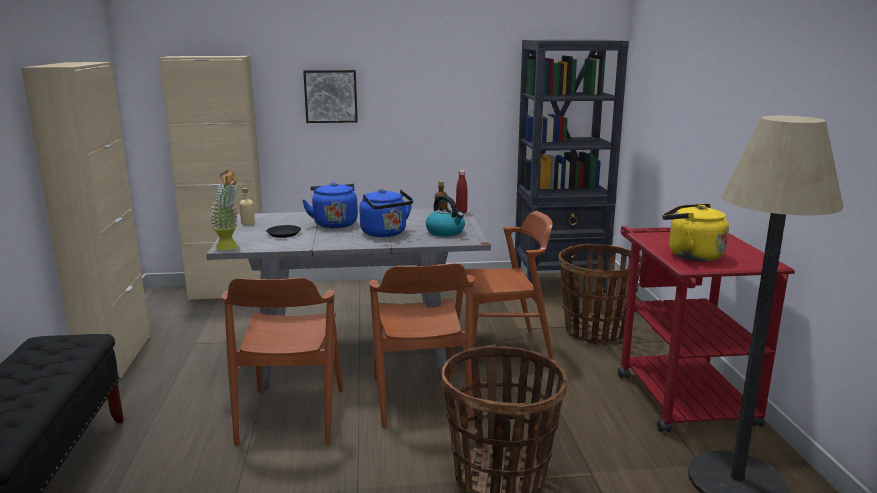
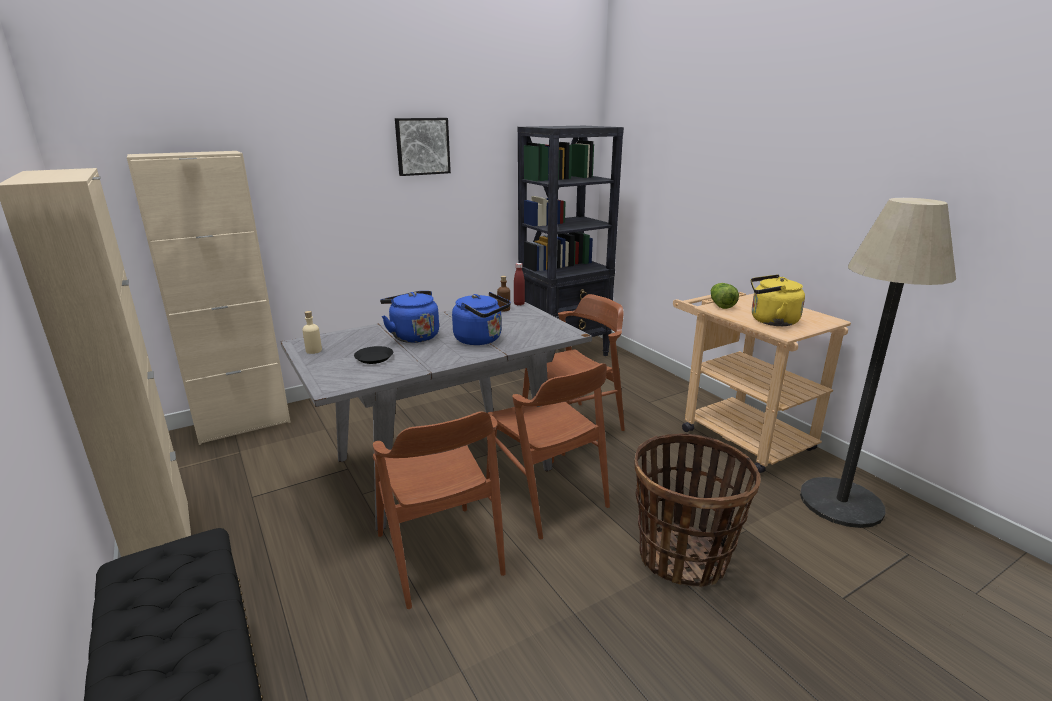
camera: 25 degrees left, 5 degrees up
(230, 248) = (334, 387): potted plant -> none
(331, 96) = (334, 193): picture -> picture (422, 146)
(446, 232) = (535, 328): kettle -> none
(595, 332) = (630, 393): basket -> none
(658, 234) = (721, 304): none -> lettuce
(678, 393) = (737, 435): red cart -> beige cart

